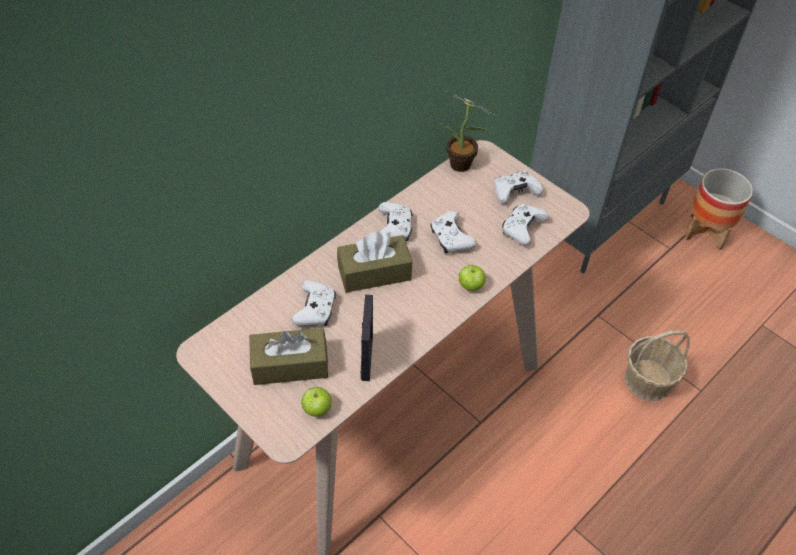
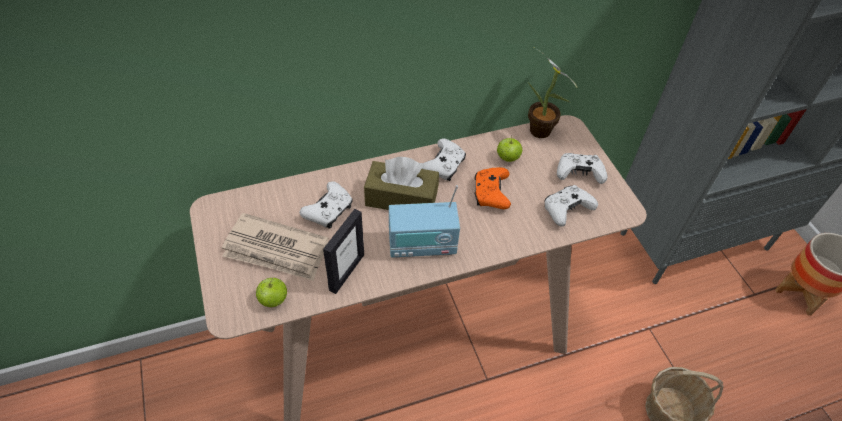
camera: 25 degrees right, 0 degrees up
(290, 365) = (276, 250): brown tissue box -> newspaper
(419, 308) = (422, 246): none -> radio
(450, 239) = (491, 194): white game controller -> orange game controller
(470, 286) = (483, 244): apple -> apple (507, 158)

